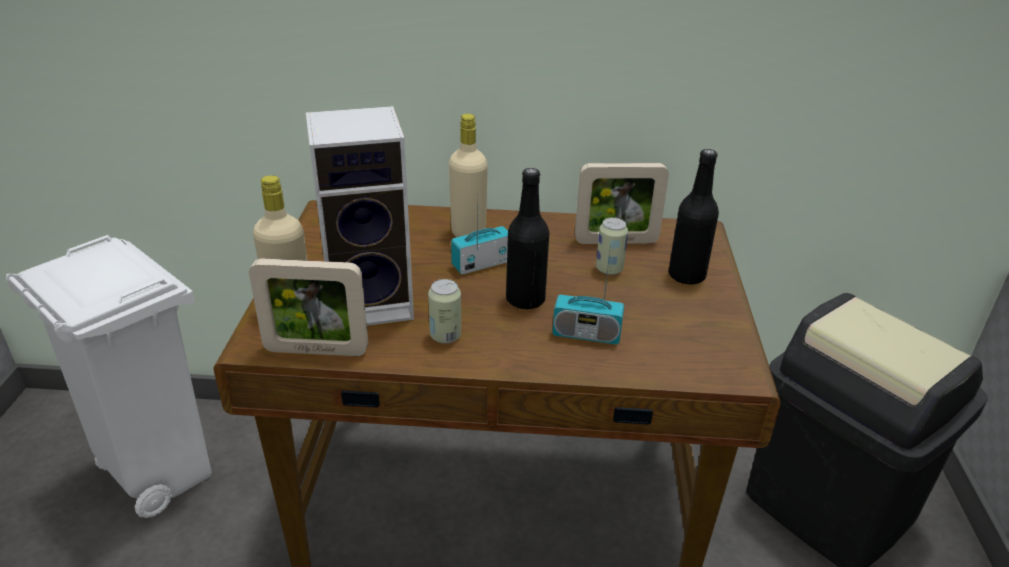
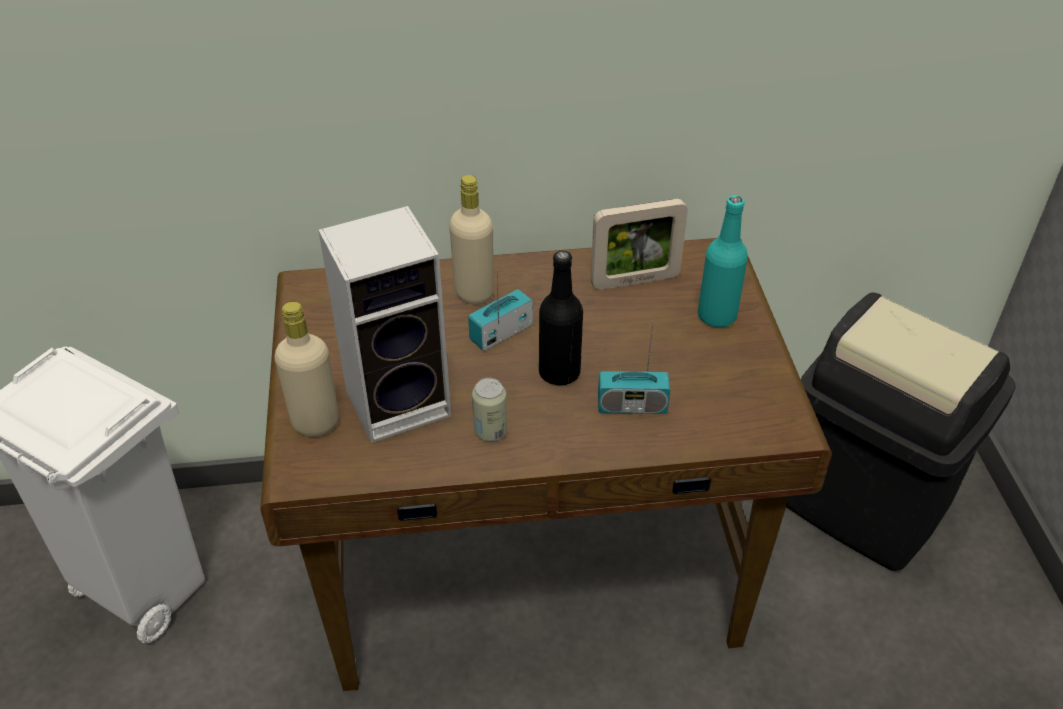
camera: 10 degrees left, 10 degrees up
(316, 350) = (363, 471): picture frame -> none
(609, 269) = (636, 319): can -> none
(686, 276) = (717, 316): black bottle -> turquoise bottle

